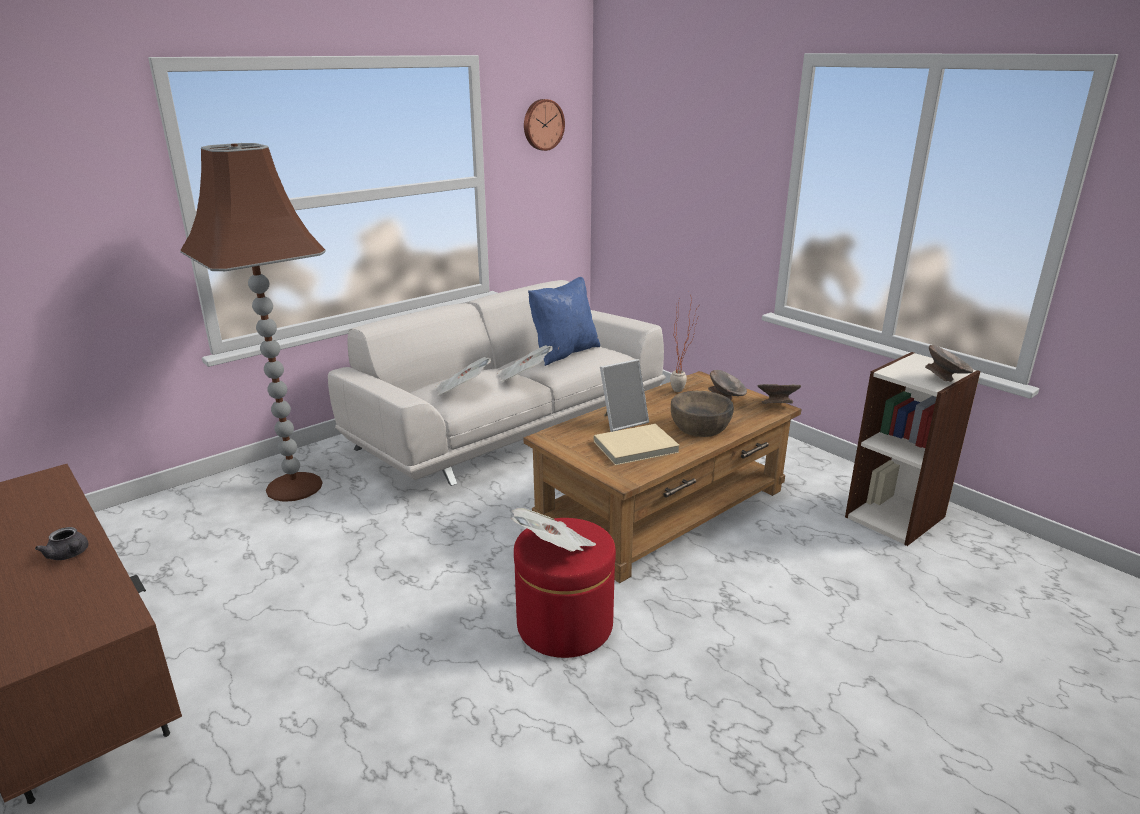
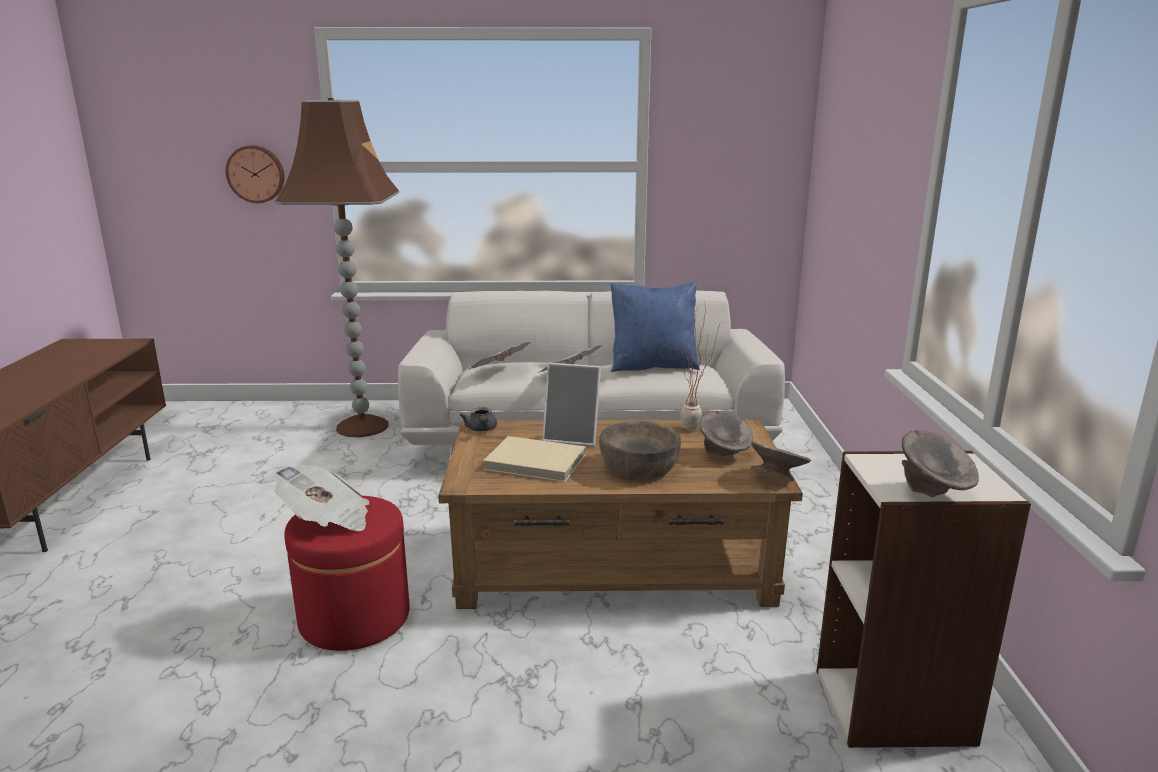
camera: 40 degrees right, 5 degrees down
(70, 555) = (43, 387): grey teapot -> grey teapot (481, 429)
(542, 124) = (736, 109): wall clock -> wall clock (256, 174)

